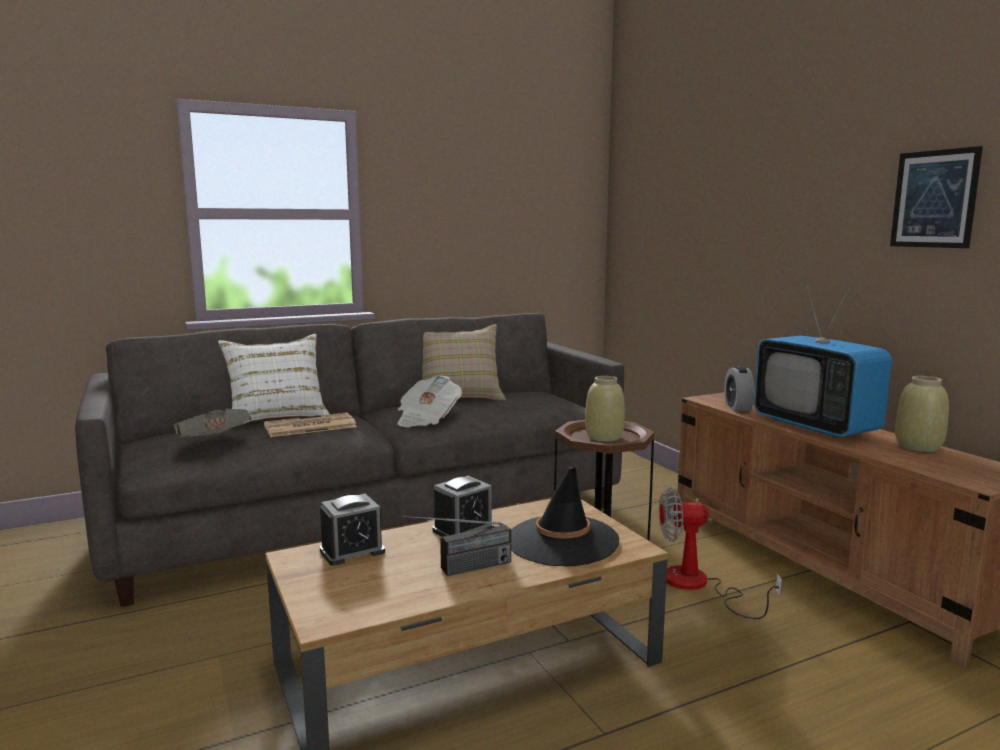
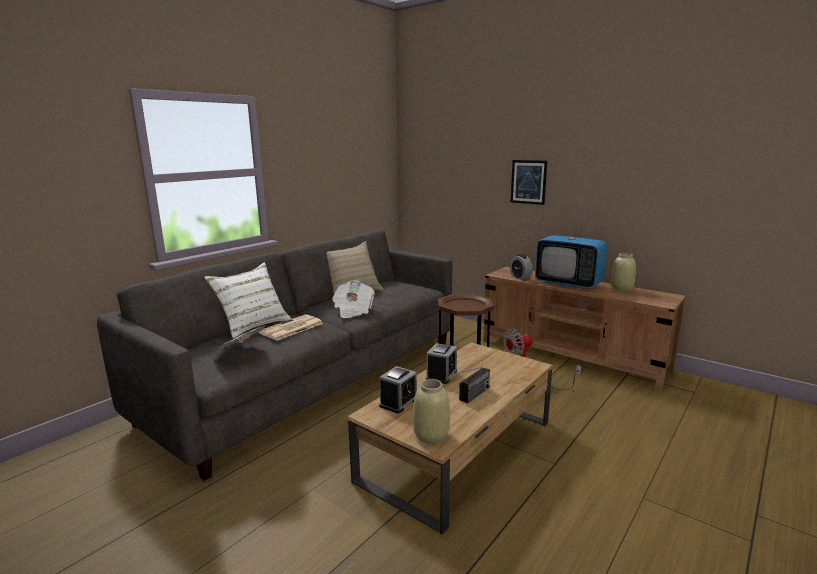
camera: 25 degrees left, 5 degrees up
(562, 541) = (499, 370): black hat -> none
(603, 437) = (465, 305): beige vase -> beige vase (430, 435)
(934, 199) = (621, 162): picture -> picture (528, 182)

